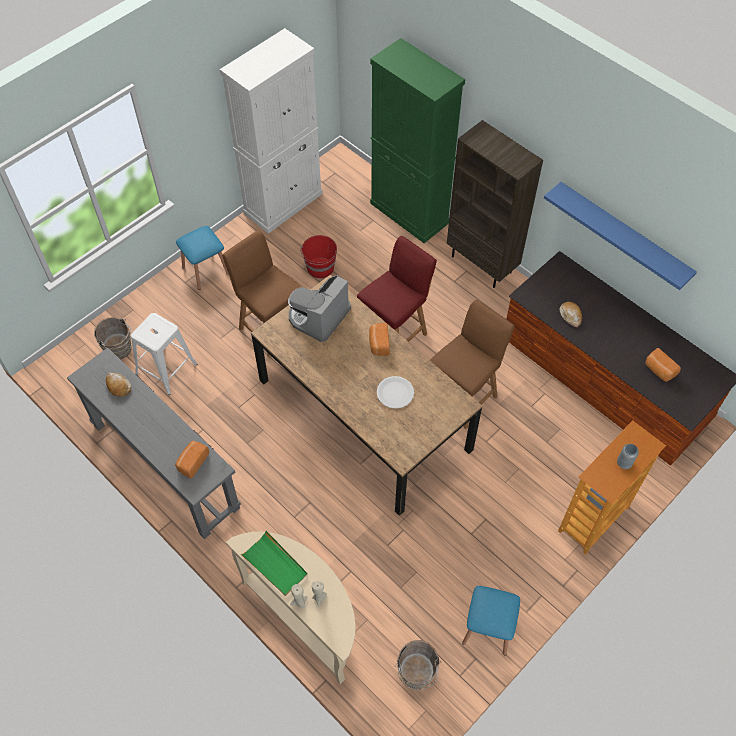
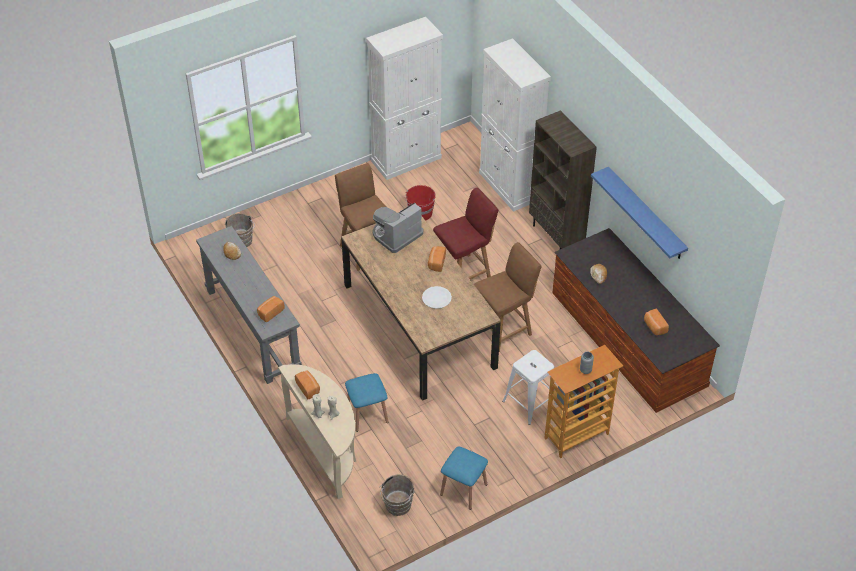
camera: 15 degrees right, 10 degrees down
(166, 369) = (274, 262): white stool -> white stool (530, 402)
(205, 270) = (327, 198): blue stool -> blue stool (367, 414)
(275, 565) = (308, 388): green tray -> bread
(409, 213) = (509, 186): green cabinet -> white cabinet

